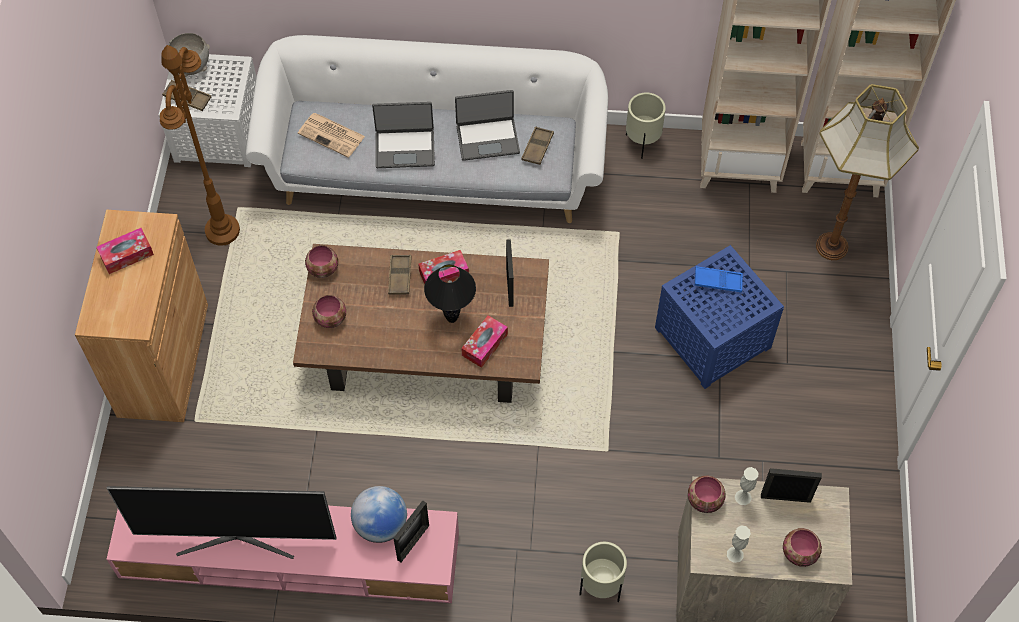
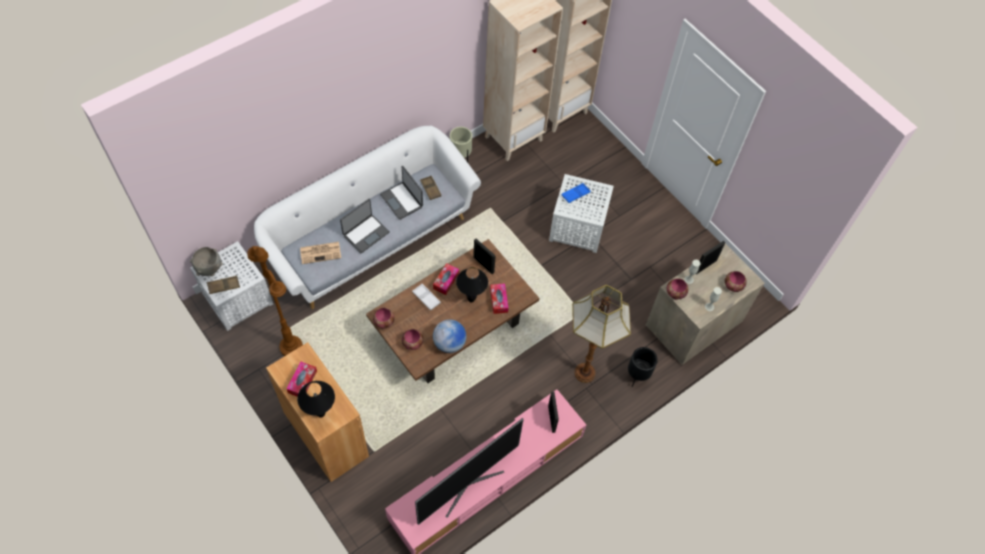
camera: 45 degrees left, 0 degrees up
(110, 306) = (321, 414): none -> black table lamp
(380, 524) = (528, 423): globe -> globe (449, 343)
(400, 276) = (426, 298): brown tray -> white tray
(487, 138) = (402, 200): laptop -> laptop turned 105 degrees clockwise
(600, 587) = (637, 376): beige planter -> black planter
(714, 338) = (579, 226): blue side table -> white side table
(833, 247) = (589, 149): floor lamp -> floor lamp (585, 372)

